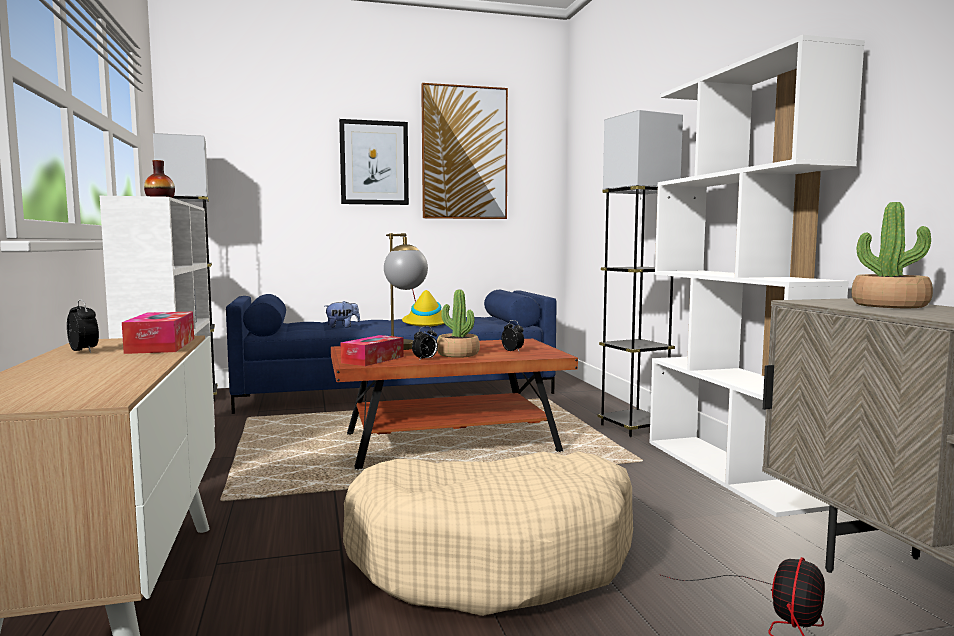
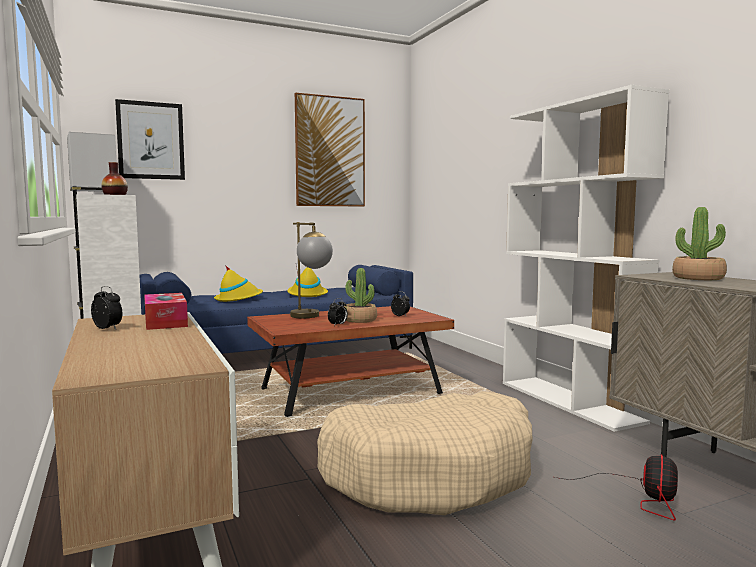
camera: 10 degrees left, 0 degrees up
(342, 327) = (238, 299): plush toy -> yellow hat
(373, 359) = (295, 326): tissue box -> none
(374, 163) = (255, 159): picture -> picture (150, 141)
(634, 428) = (486, 372): grey floor lamp -> none

